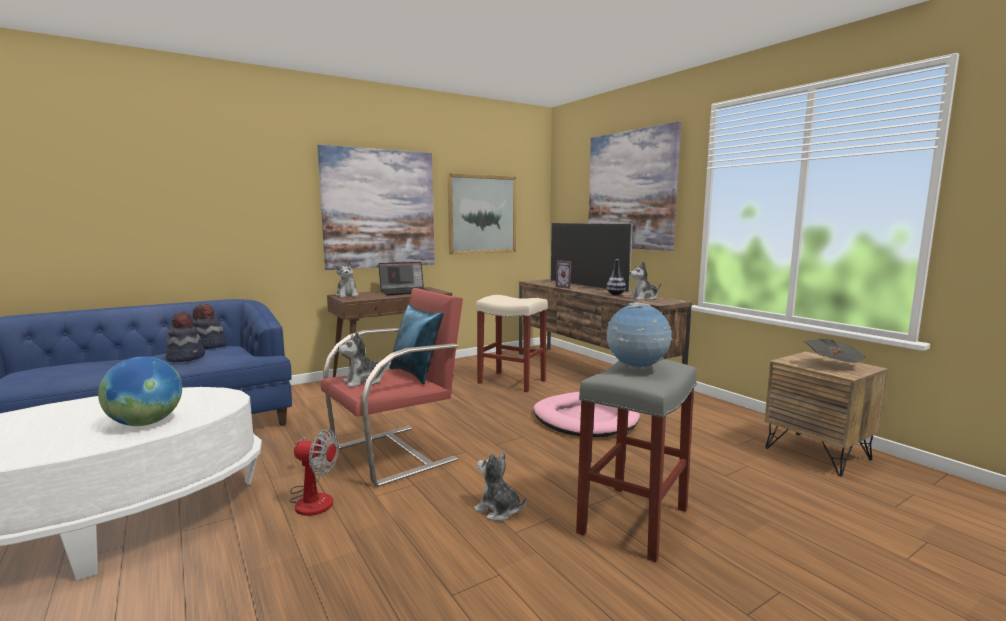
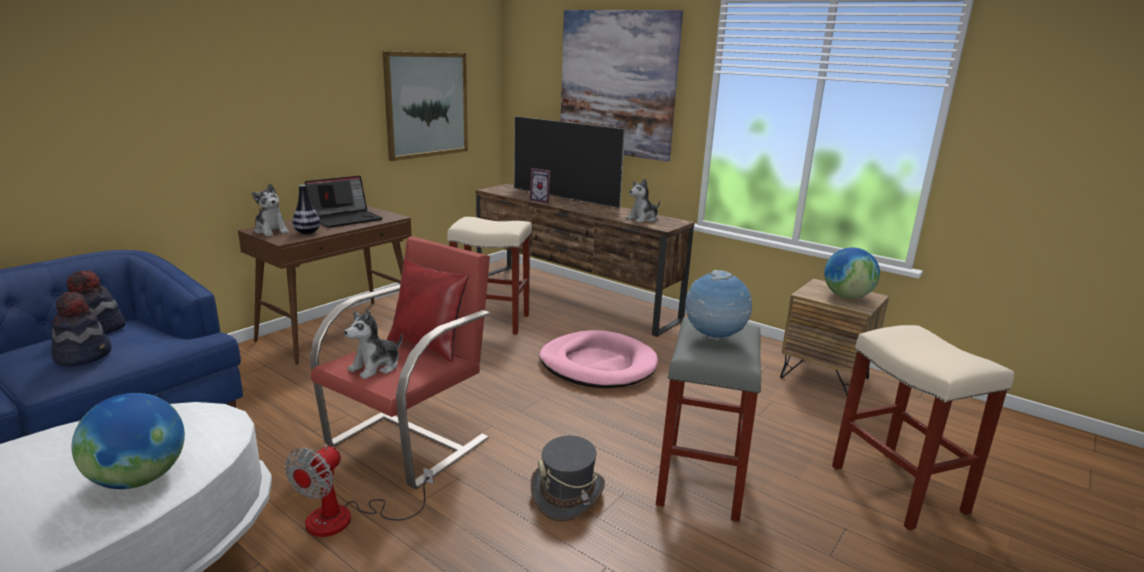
camera: 20 degrees left, 10 degrees up
(312, 498) = (346, 519): fan -> fan turned 120 degrees clockwise
(379, 209) = (297, 105): picture -> none
(417, 374) = (429, 346): blue pillow -> red pillow
(498, 510) = (567, 494): plush toy -> grey hat
(615, 294) = (608, 213): vase -> vase (307, 233)
(834, 365) = (846, 296): newspaper -> globe
(868, 566) = (900, 489): none -> beige stool

